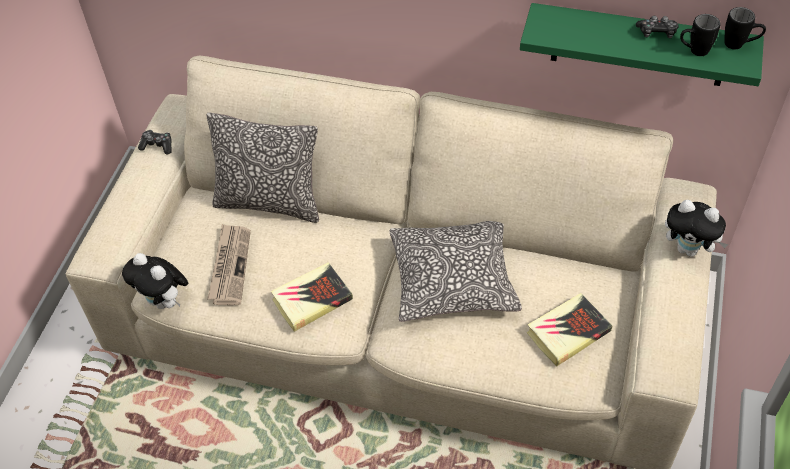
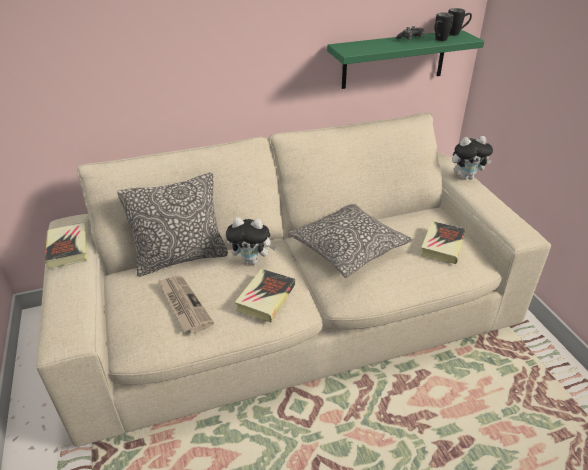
camera: 35 degrees left, 15 degrees down
(157, 145) = (68, 248): game controller -> book
(164, 301) = (144, 353): plush toy -> plush toy (252, 260)

